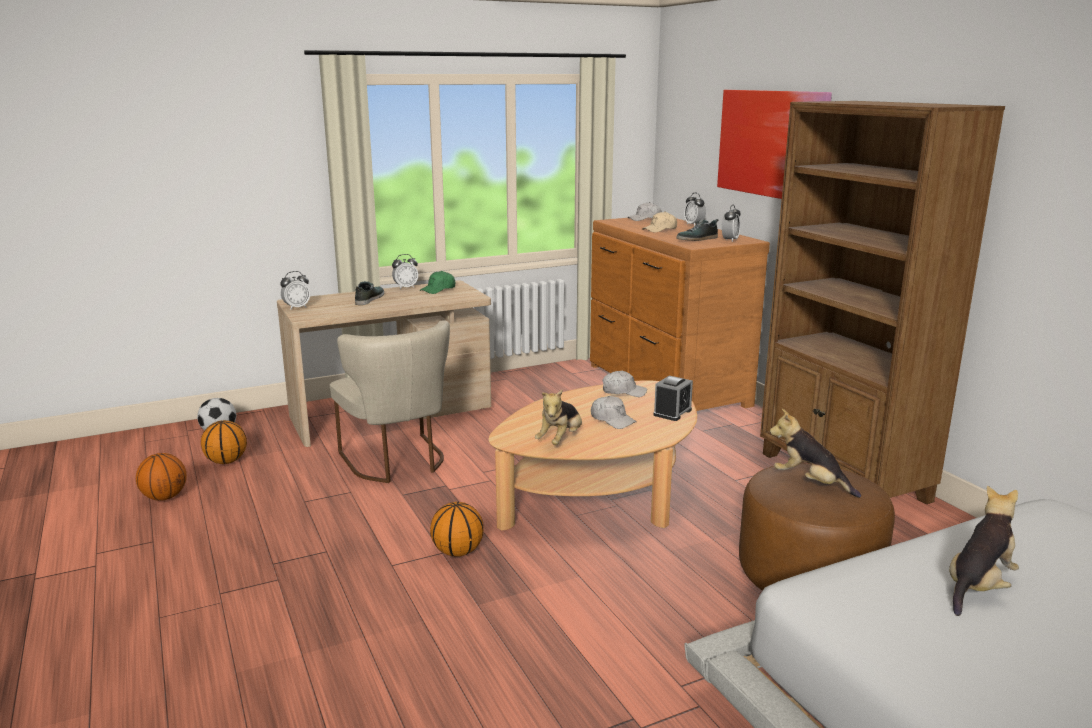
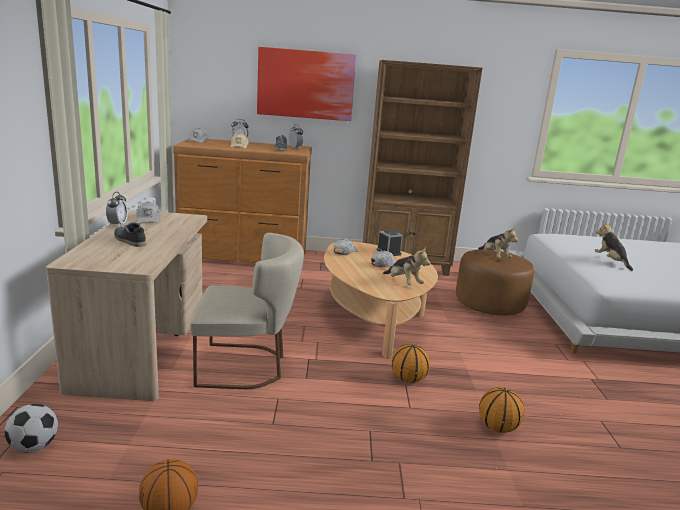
camera: 65 degrees left, 0 degrees up
(227, 461) = (126, 453): basketball -> basketball (497, 427)
(297, 307) = (100, 265): alarm clock -> none
(438, 289) = (148, 219): green cap -> white cap
(810, 483) = (494, 257): plush toy -> plush toy turned 90 degrees counterclockwise

